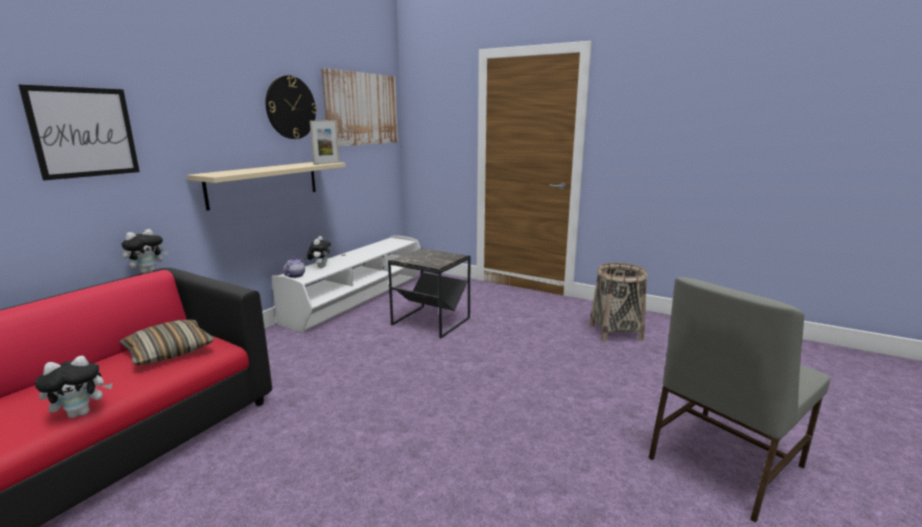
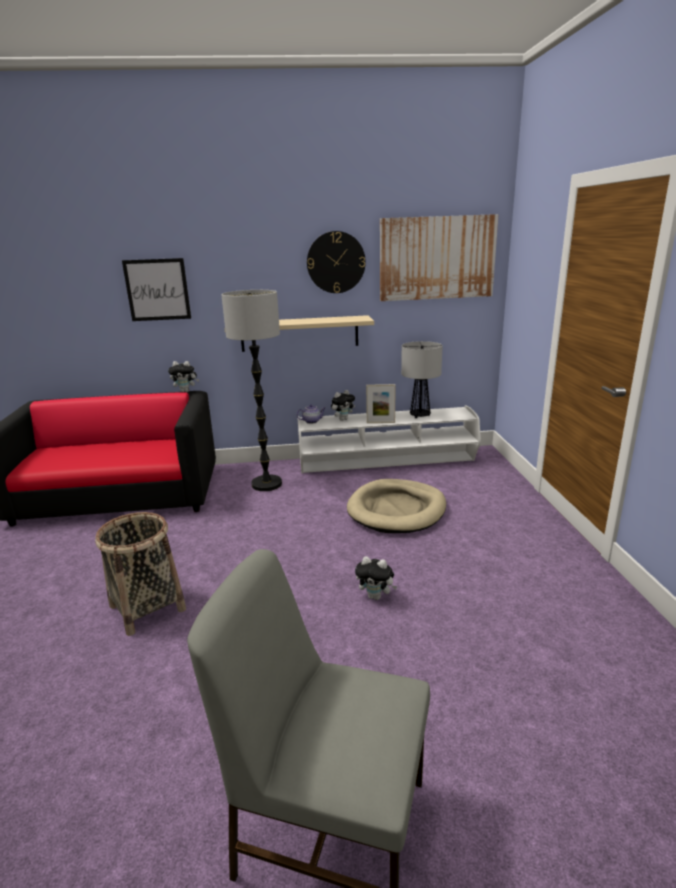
camera: 55 degrees right, 5 degrees up
(81, 413) = (74, 467): plush toy -> plush toy (376, 596)
(169, 351) = (151, 449): pillow -> none
(287, 353) = (266, 484): none -> floor lamp
(326, 163) = (353, 320): picture frame -> picture frame (380, 422)
(374, 249) = (419, 415): none -> table lamp
(430, 321) = (397, 510): black side table -> beige dog bed
(615, 332) = (561, 632): basket -> basket (148, 607)

